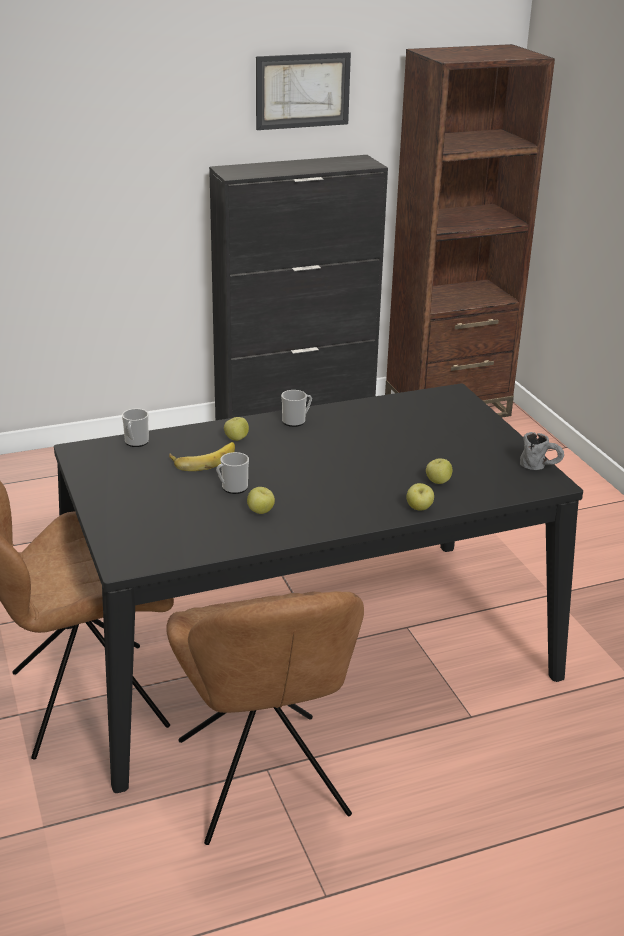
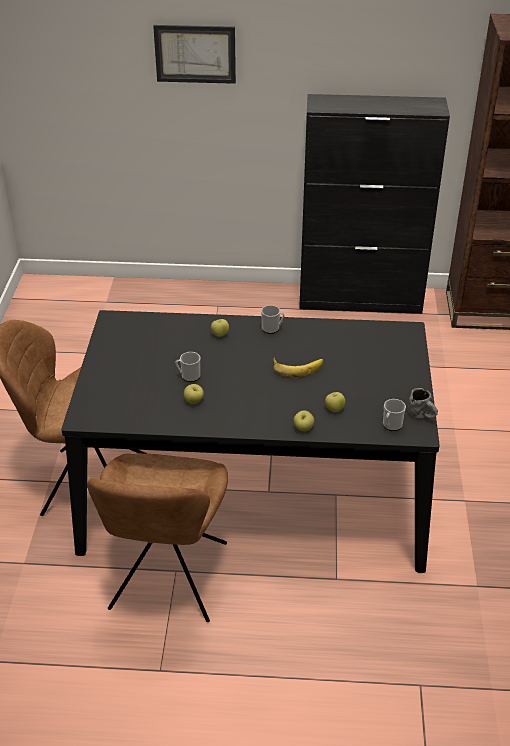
camera: 25 degrees right, 10 degrees up
(135, 443) = (151, 321): mug -> mug (391, 426)
(203, 459) = (186, 346): banana -> banana (297, 366)
(302, 90) = (393, 40): picture -> picture (195, 54)

